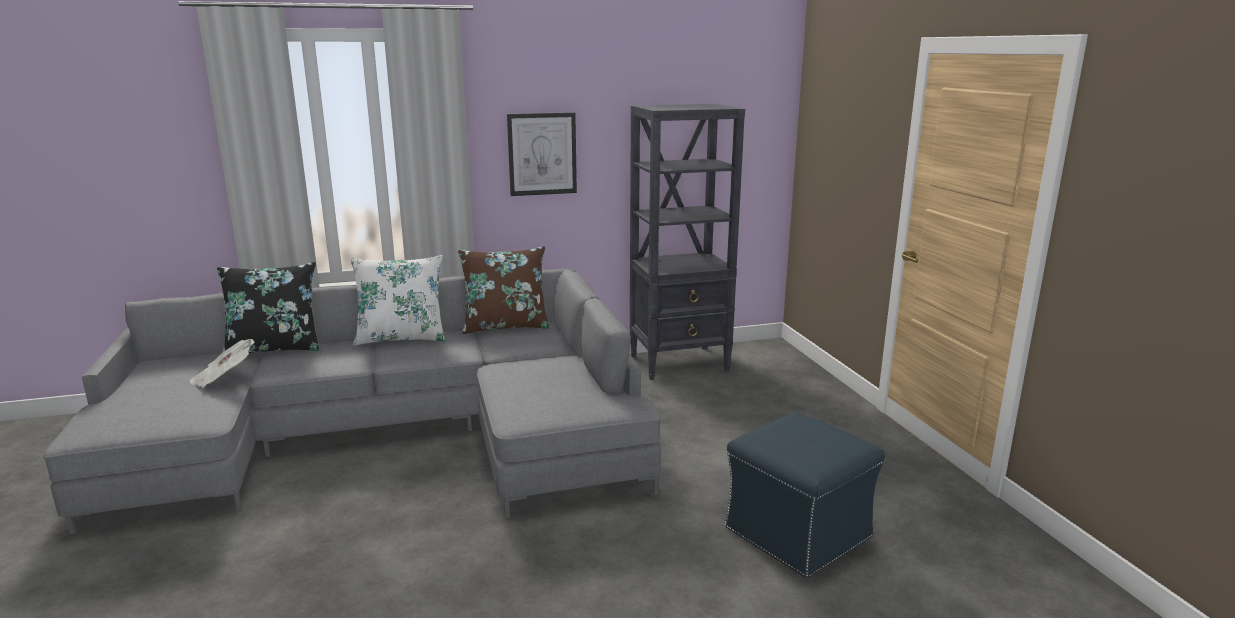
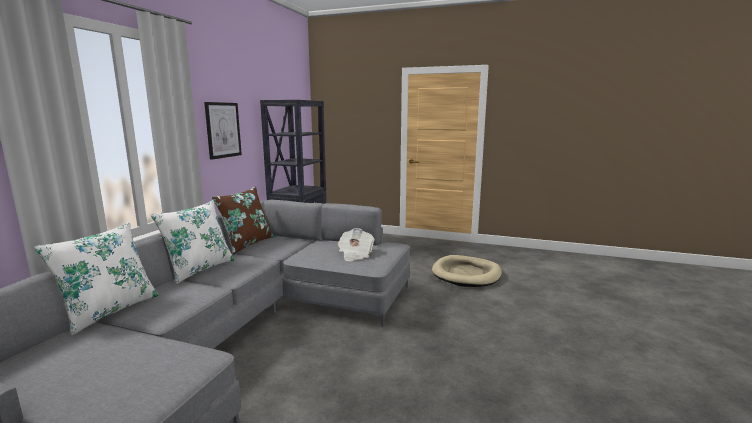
camera: 55 degrees left, 5 degrees down
(224, 378) = (130, 339): newspaper -> newspaper (355, 254)
(275, 348) = (109, 311): black pillow -> white pillow
(798, 533) = (466, 274): blue ottoman -> beige dog bed

